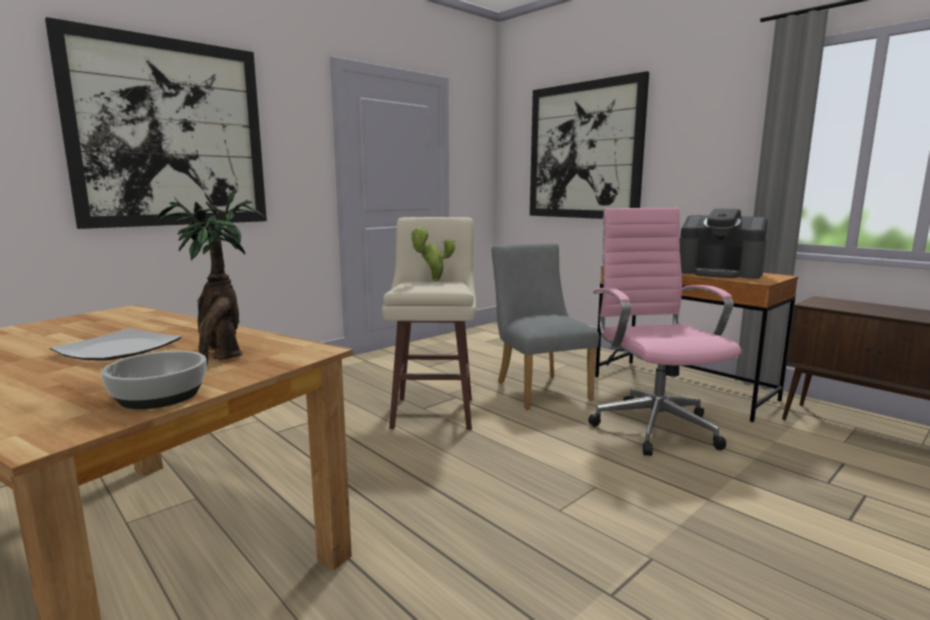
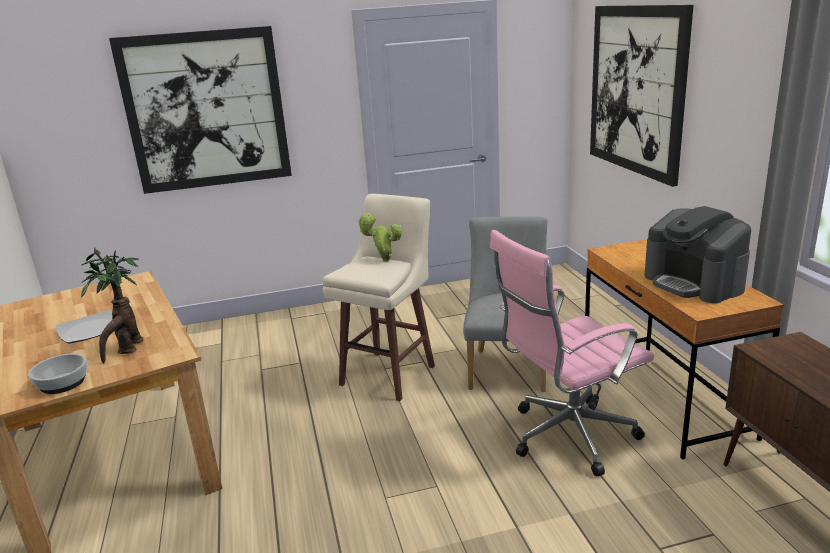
camera: 30 degrees right, 10 degrees up
(652, 426) = (567, 437): pink office chair -> pink office chair turned 135 degrees counterclockwise

